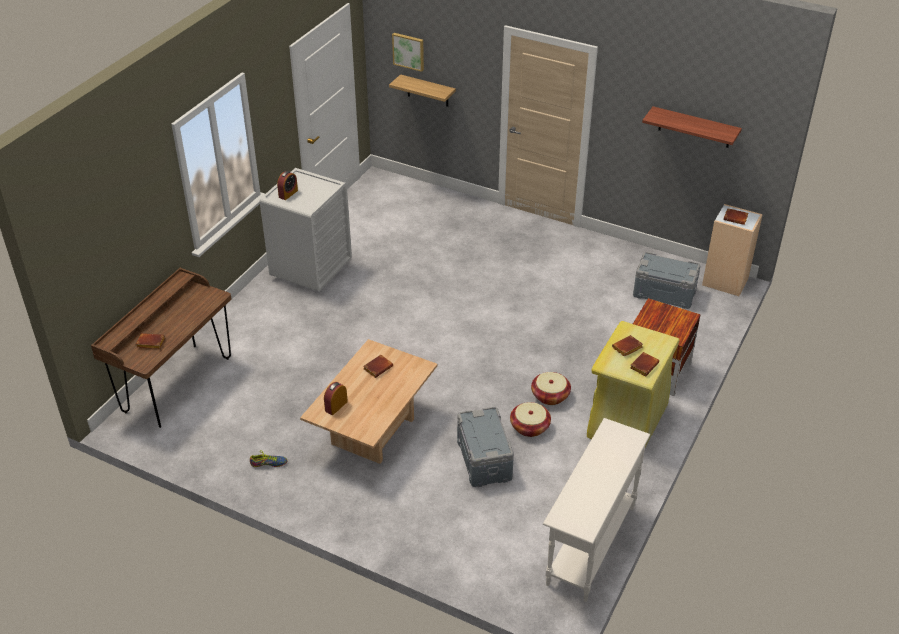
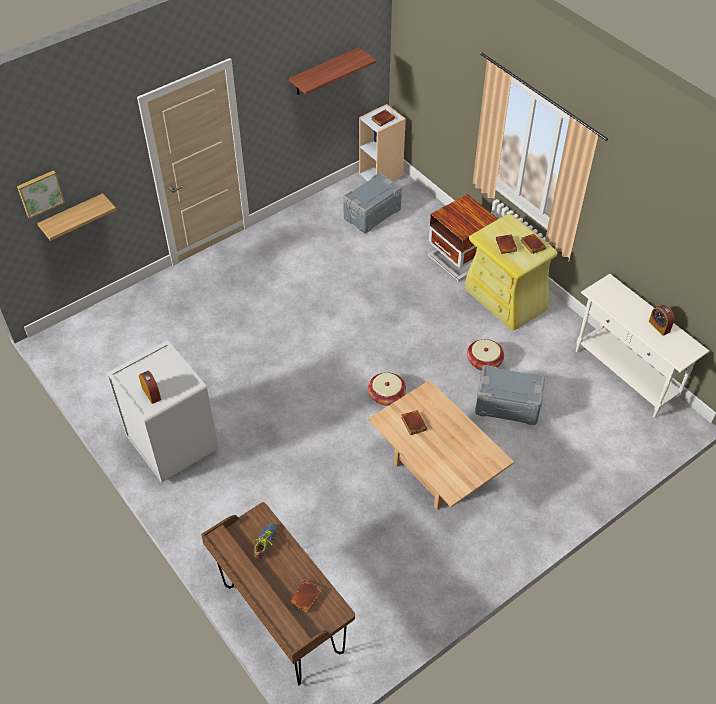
camera: 65 degrees left, 10 degrees up
(268, 463) = (438, 568): shoe -> shoe (264, 543)
(336, 406) = (449, 472): alarm clock -> alarm clock (659, 326)
(550, 396) = (454, 334): basket -> basket (386, 395)

